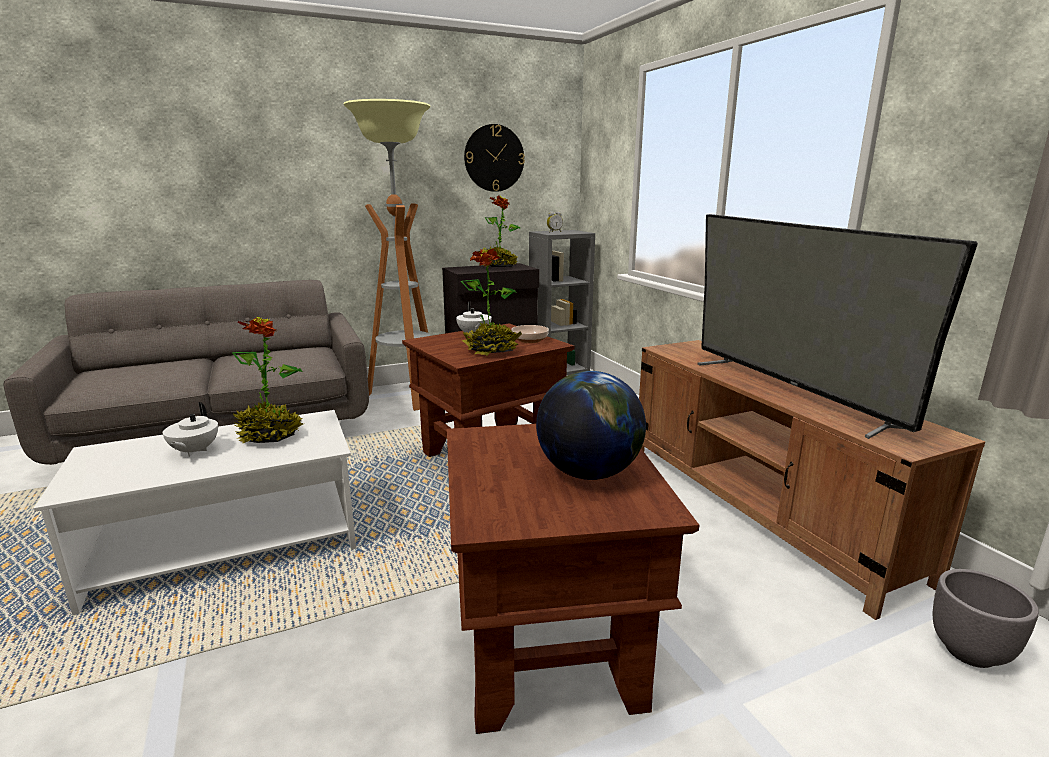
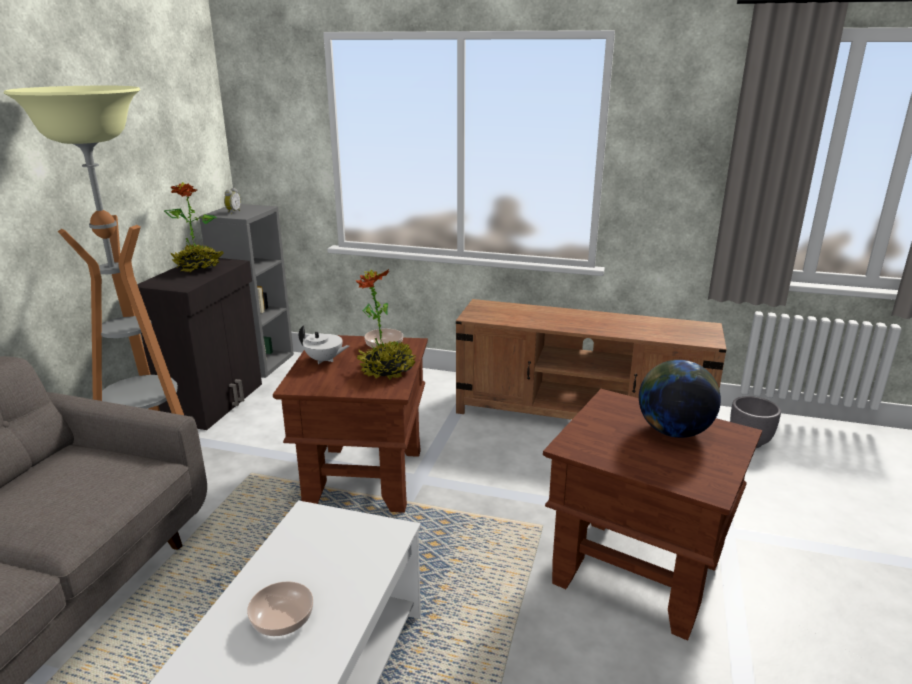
camera: 50 degrees left, 5 degrees up
(194, 451) = (282, 620): white teapot -> bowl
(271, 436) = (315, 558): potted plant -> none
(494, 158) = (152, 134): wall clock -> none
(788, 391) = (605, 325): television -> none

